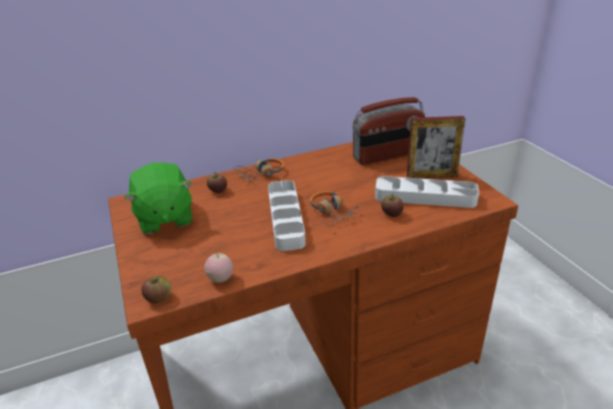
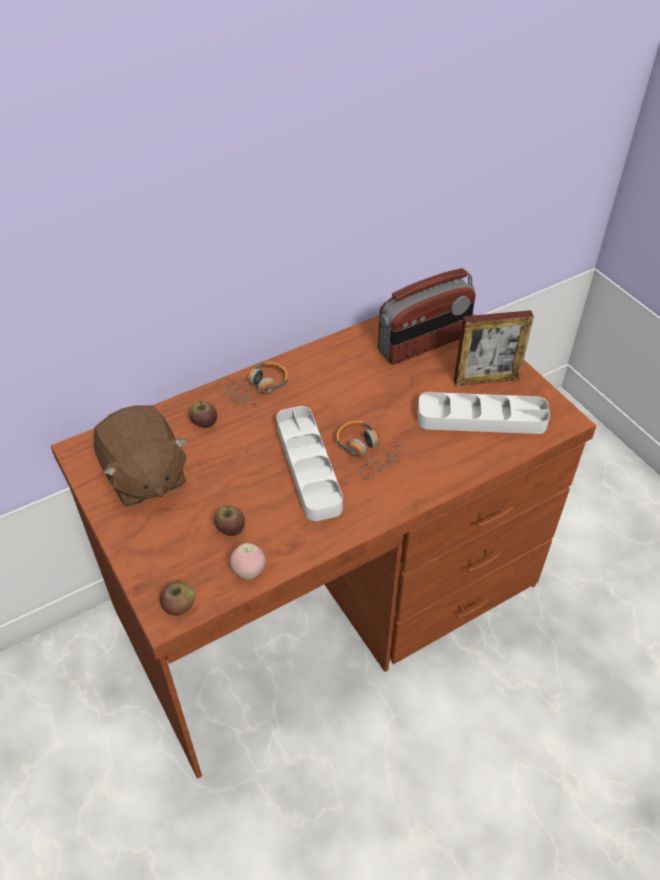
camera: 10 degrees left, 15 degrees up
(164, 218) = (144, 476): green plush toy -> brown plush toy
(391, 214) = (442, 450): apple -> apple (230, 528)

